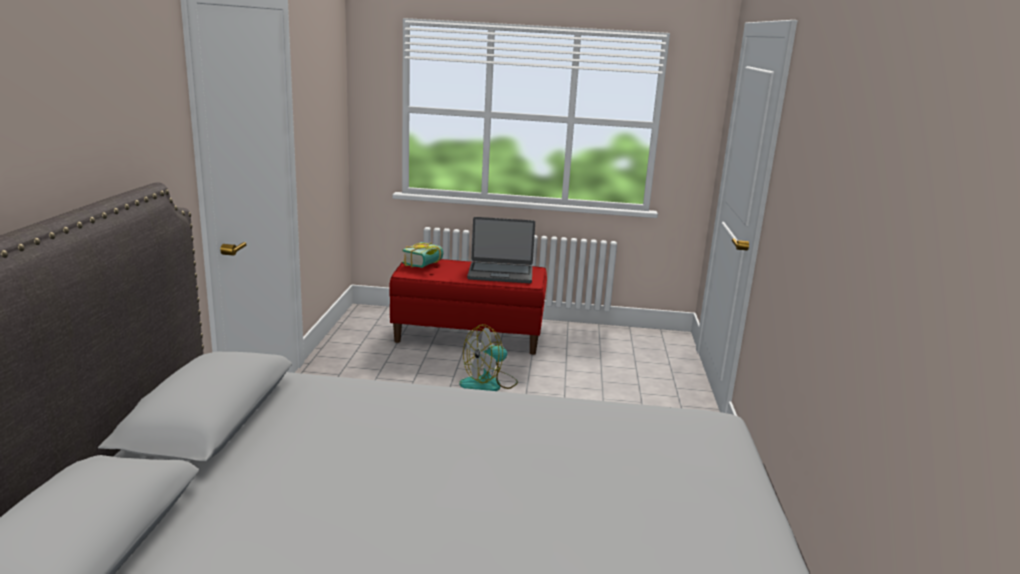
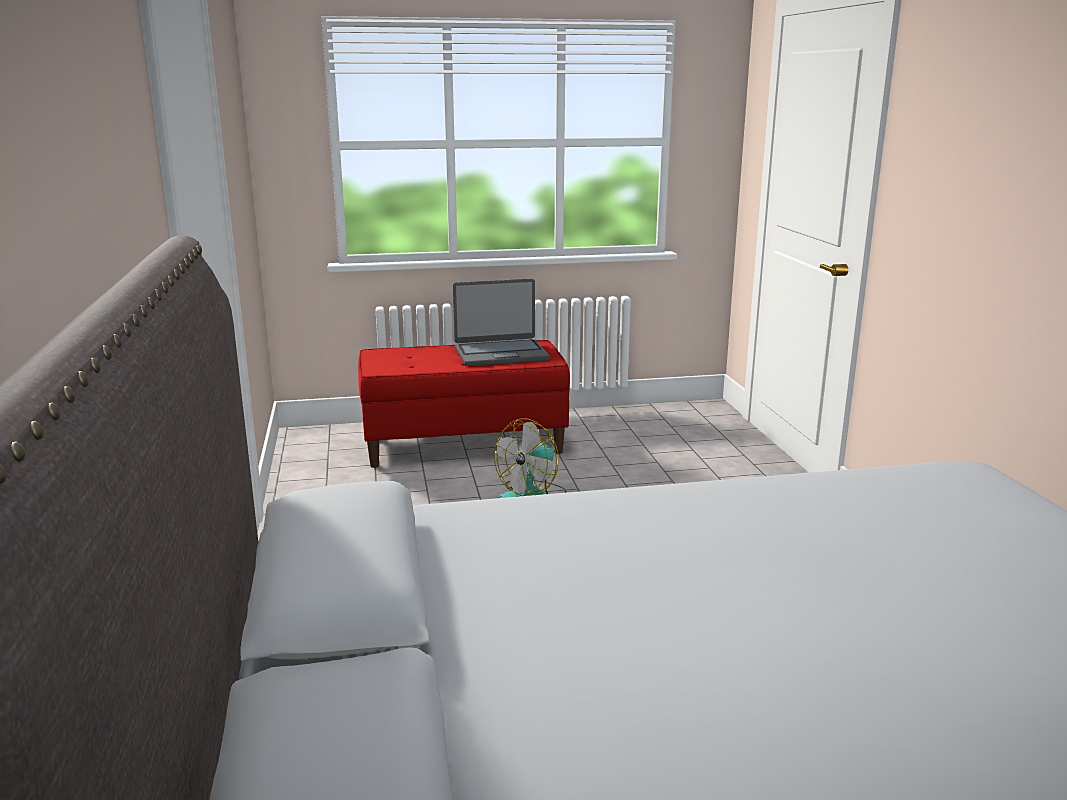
camera: 15 degrees left, 0 degrees up
(426, 264) = (395, 356): book -> none

